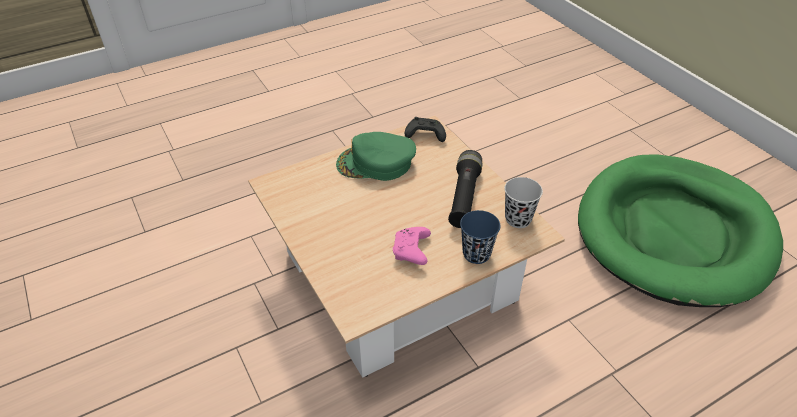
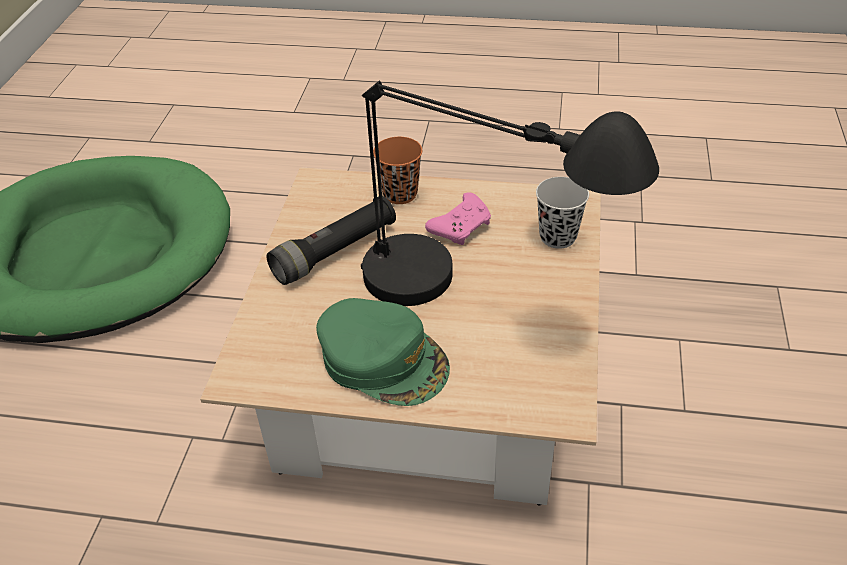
camera: 140 degrees left, 0 degrees up
(356, 212) = (479, 302): none -> black table lamp
(424, 135) = (265, 367): black game controller -> none
(476, 254) = (400, 194): blue cup -> orange cup
(518, 219) = (315, 202): black cup -> black cup (557, 237)

